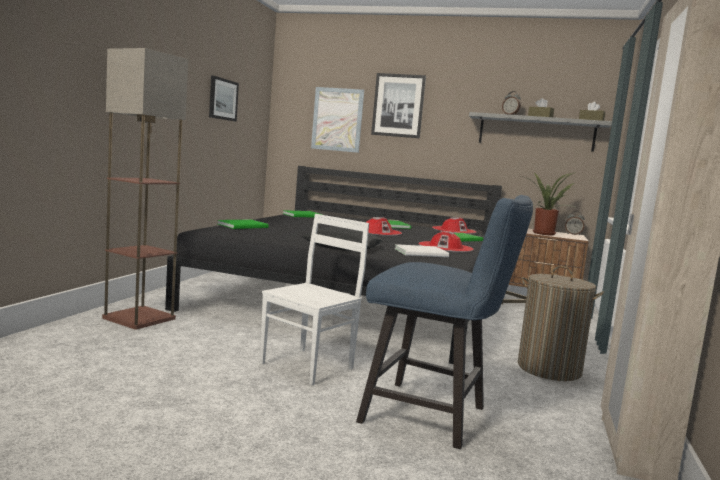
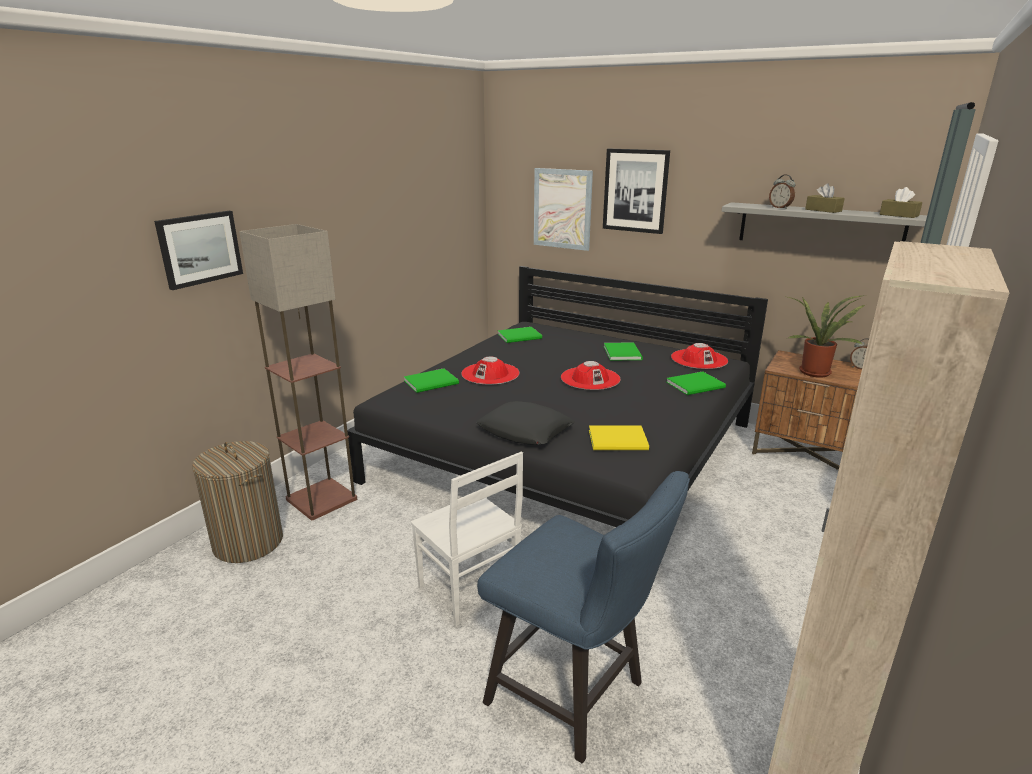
camera: 15 degrees right, 15 degrees up
(222, 99) = (414, 211): picture -> picture (200, 248)
(309, 366) = (468, 591): white chair -> white chair turned 90 degrees clockwise
(422, 253) = (619, 441): white book -> yellow book
(445, 247) = (661, 416): red hat -> red hat (490, 373)
(549, 369) = (761, 602): laundry basket -> laundry basket (248, 542)

